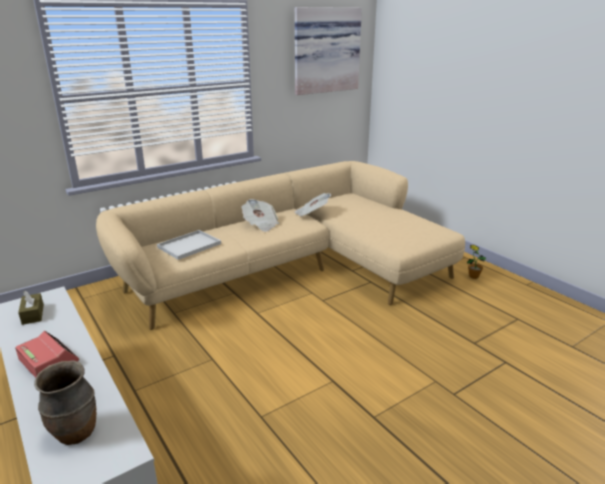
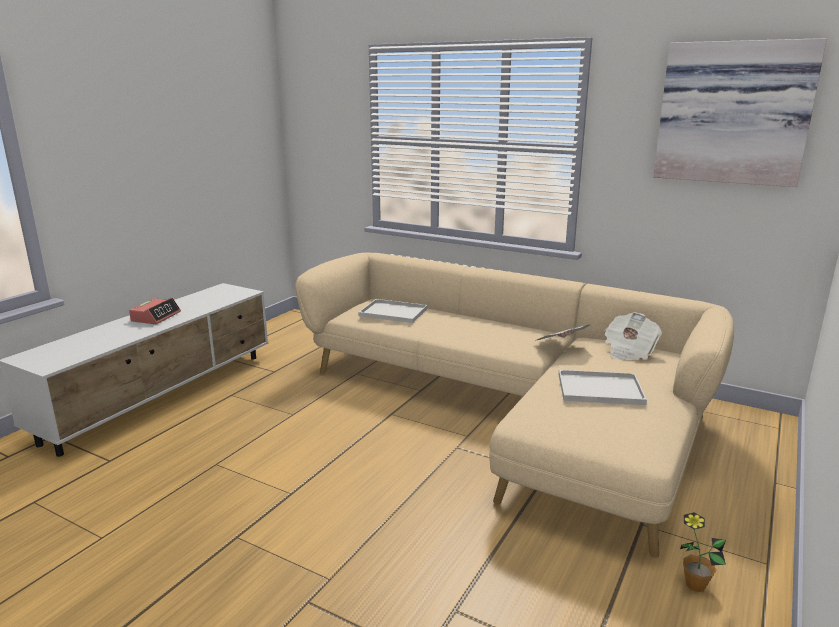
camera: 65 degrees right, 5 degrees down
(33, 314) = (216, 295): brown tissue box -> none
(75, 433) = (72, 347): brown vase -> none
(260, 224) = (486, 328): newspaper -> newspaper (628, 351)
(381, 219) = (598, 389): none -> white tray

